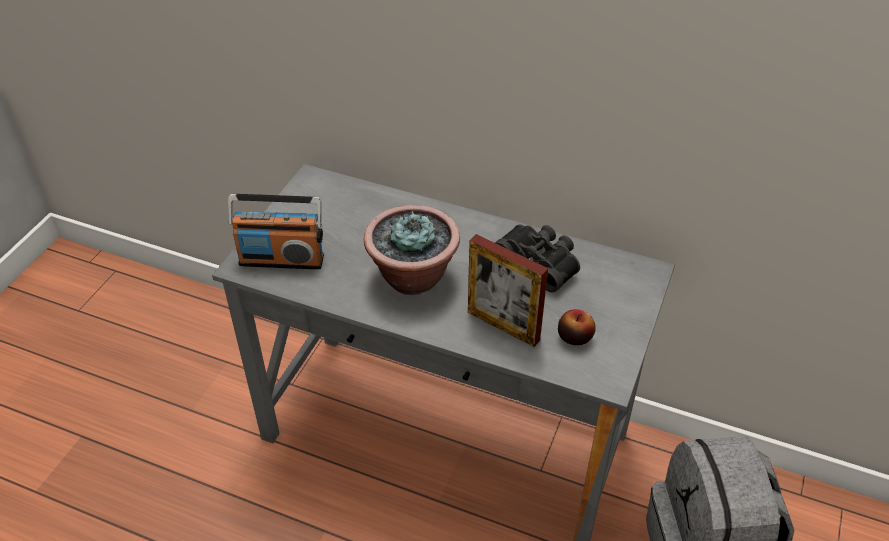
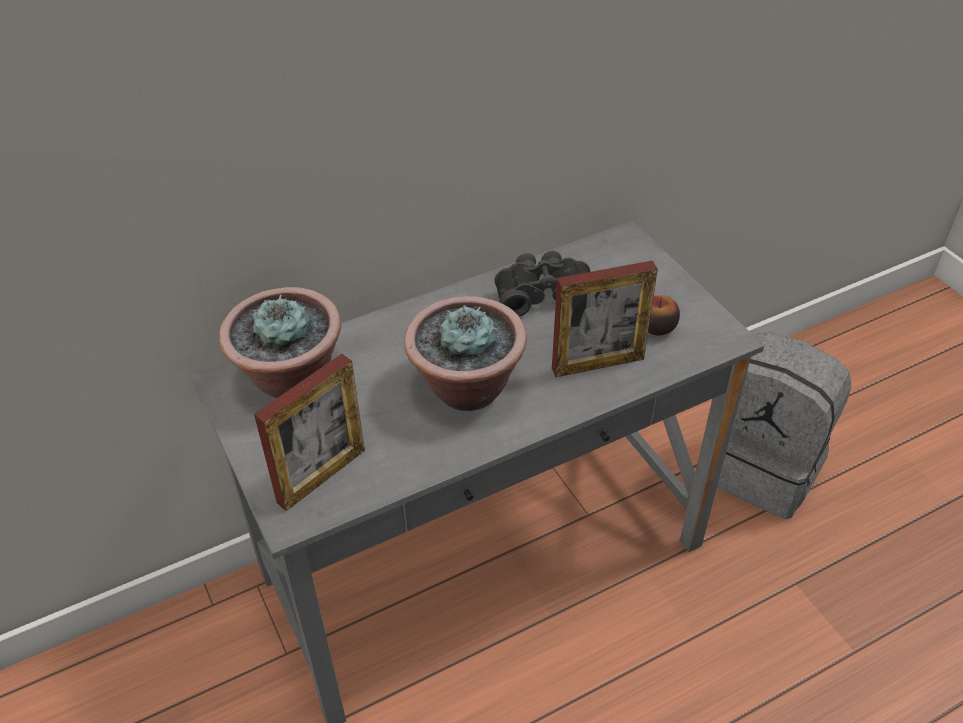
camera: 50 degrees left, 0 degrees up
(282, 259) = (321, 476): radio -> picture frame
(341, 201) = (290, 379): none -> potted plant

